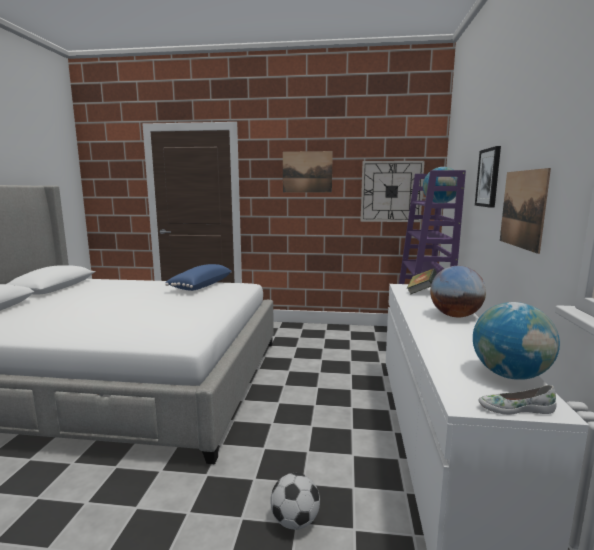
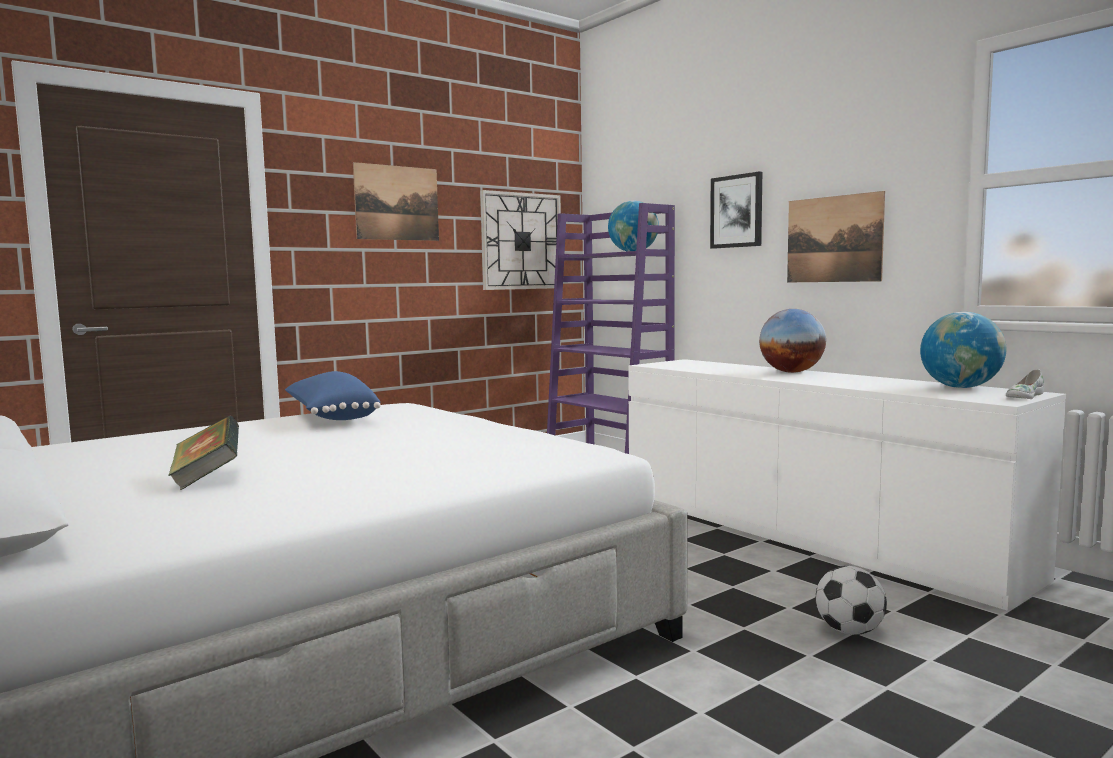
camera: 45 degrees left, 5 degrees down
(421, 292) = (689, 365): book -> book (207, 478)

